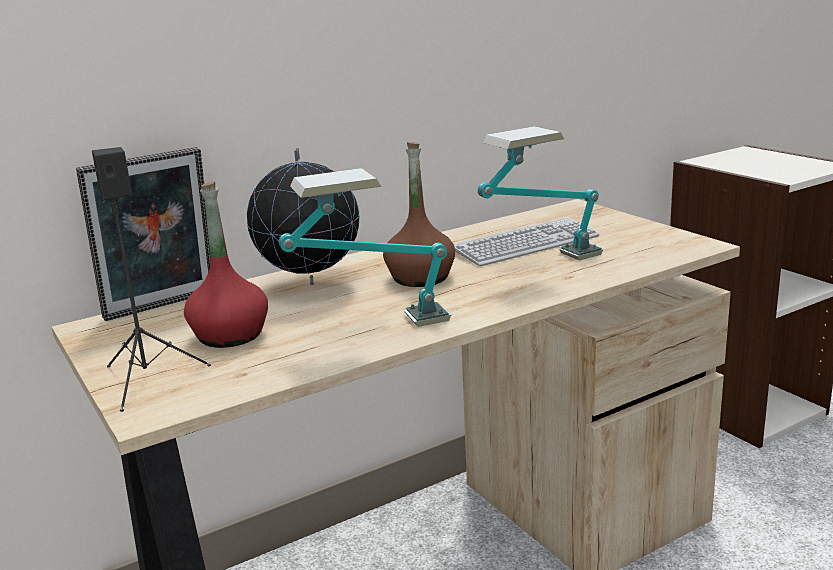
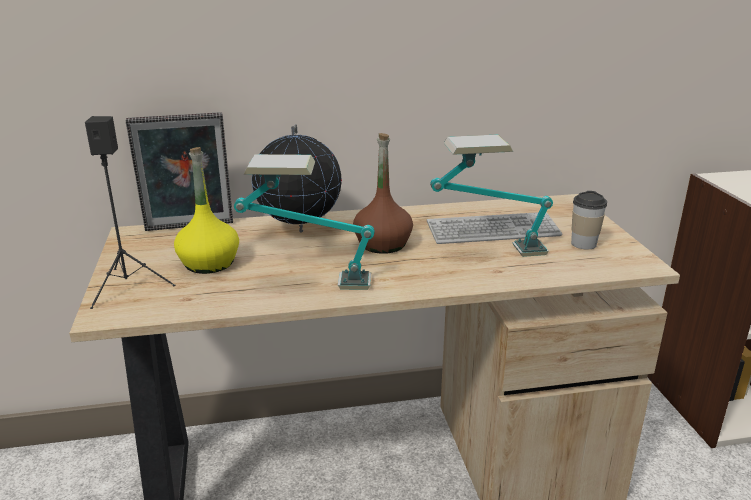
camera: 20 degrees right, 5 degrees up
(230, 335) = (209, 263): red bottle -> yellow bottle
(627, 239) = (583, 244): none -> cup

